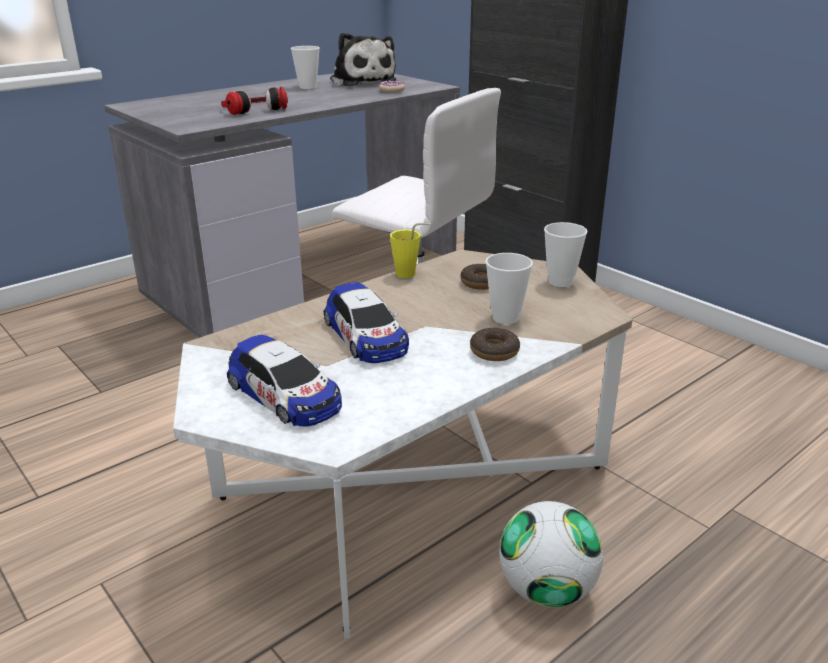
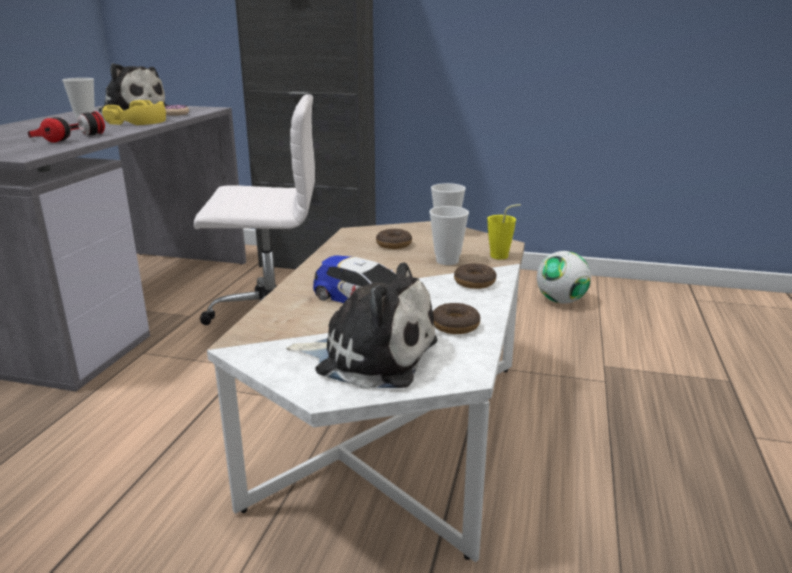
camera: 35 degrees left, 5 degrees down
(285, 395) = (370, 356): toy car -> plush toy
(343, 96) = (139, 121): none -> yellow headphones
(400, 392) = (455, 326): none -> donut
(410, 275) = (331, 251): yellow cup -> yellow cup (503, 256)
(546, 590) = (562, 460): football -> football (560, 301)

